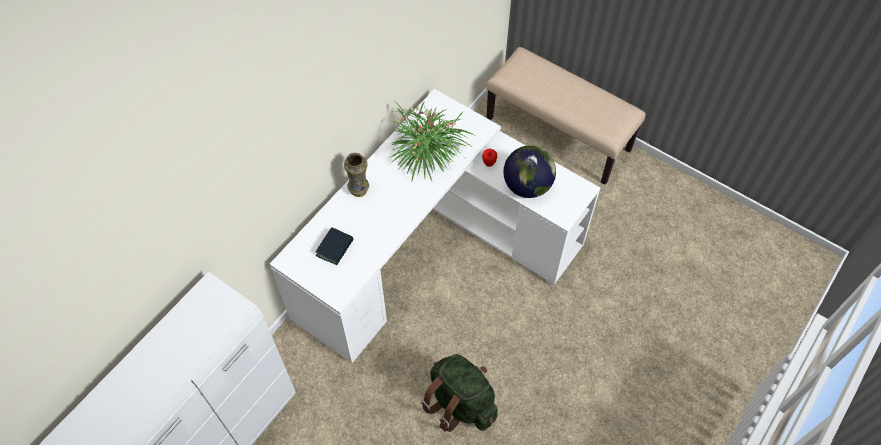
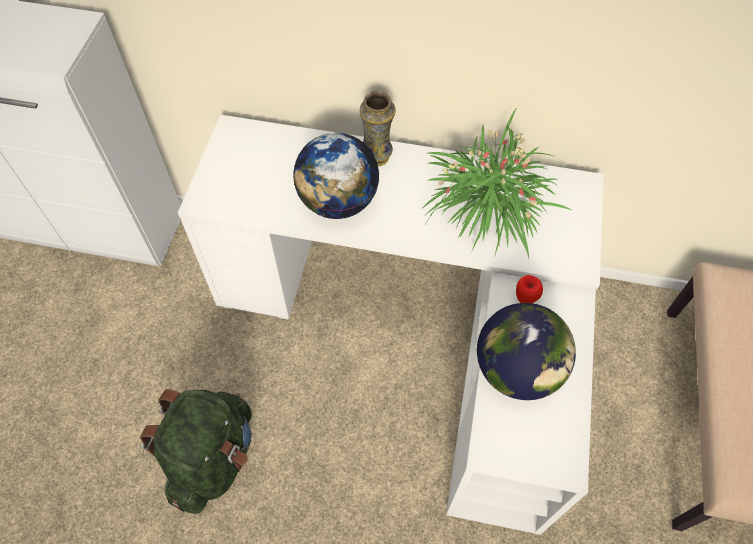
camera: 65 degrees right, 0 degrees up
(335, 248) = (272, 168): book -> none
(381, 223) = (337, 202): none -> globe

